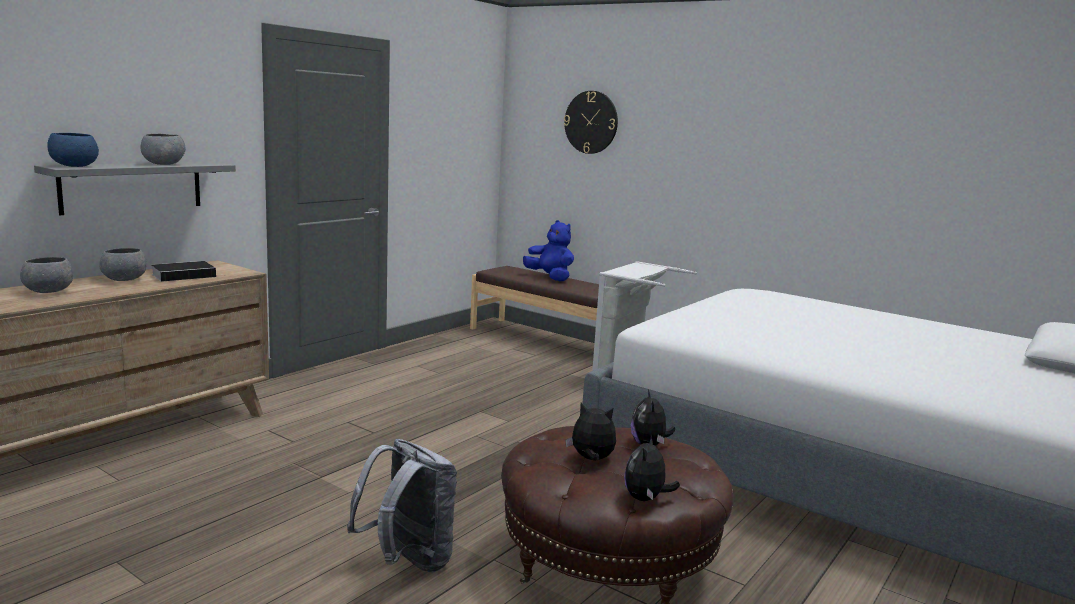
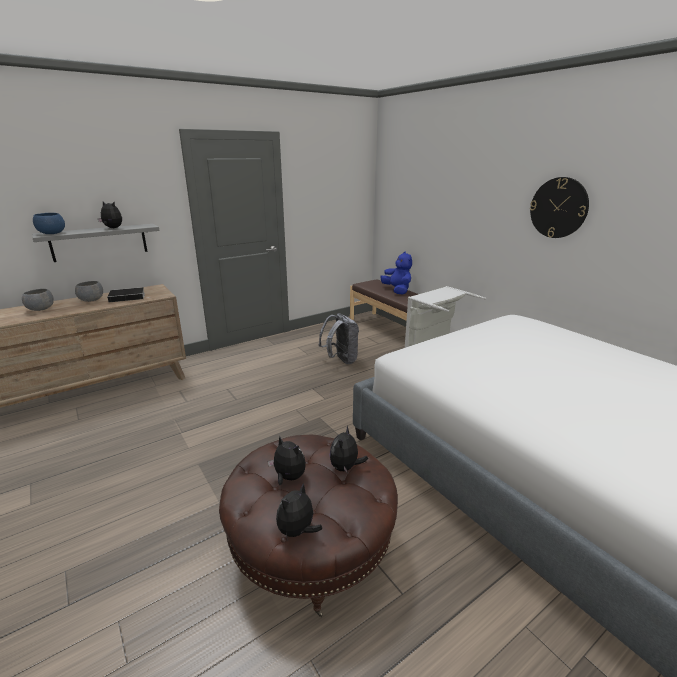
camera: 20 degrees right, 10 degrees up
(163, 164) = (112, 228): grey bowl -> plush toy
(408, 562) = (180, 516): grey backpack -> grey backpack (340, 360)
(591, 122) = (426, 181): wall clock -> wall clock (558, 208)

